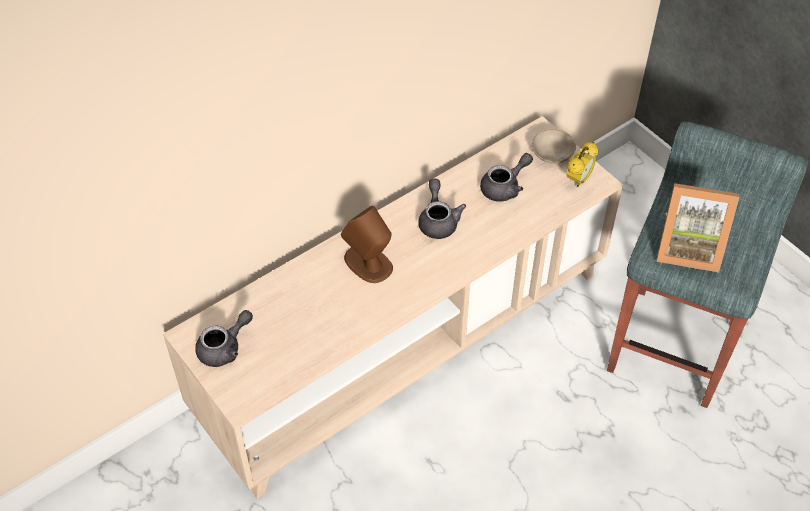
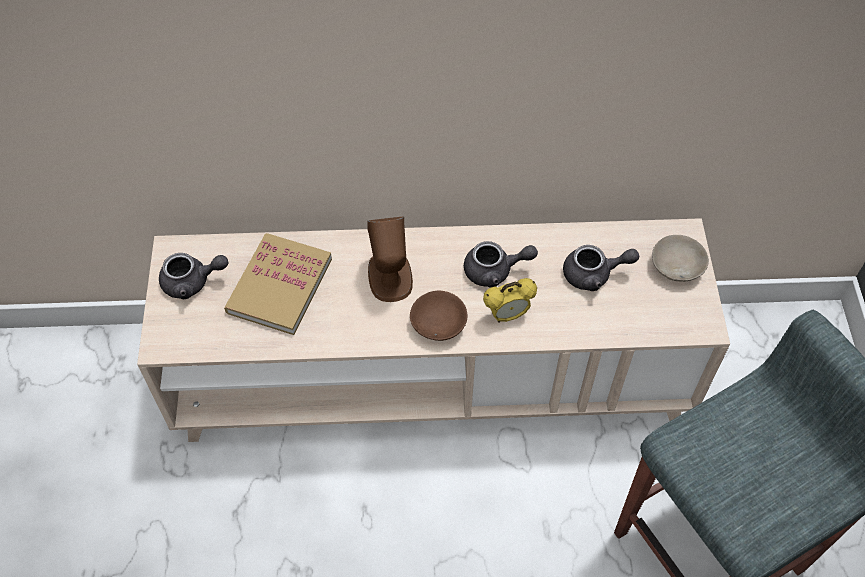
camera: 35 degrees right, 5 degrees up
(294, 314) = (279, 286): none -> book
(430, 274) = (440, 323): none -> brown bowl
(438, 220) = (495, 271): grey teapot -> grey teapot turned 60 degrees clockwise
(578, 180) = (682, 311): alarm clock -> alarm clock (507, 315)
(688, 248) = (727, 461): picture frame -> none

